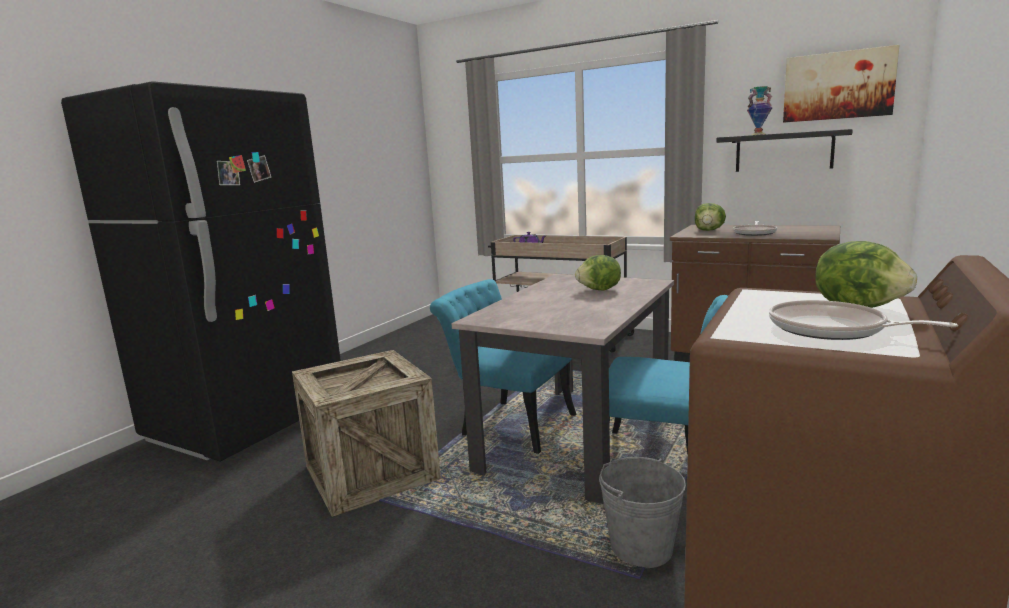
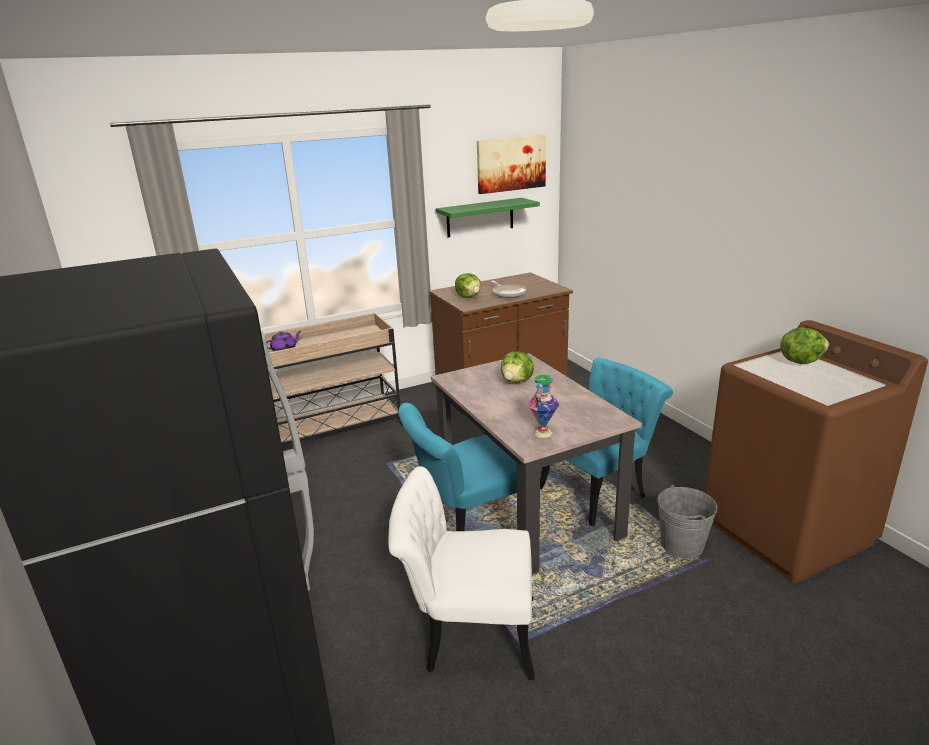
camera: 55 degrees left, 10 degrees up
(371, 473) = (467, 634): crate -> white chair
(758, 134) = (472, 207): vase -> vase (543, 433)
(783, 152) = (480, 217): black shelf -> green shelf
(832, 329) = (835, 380): frying pan -> none

